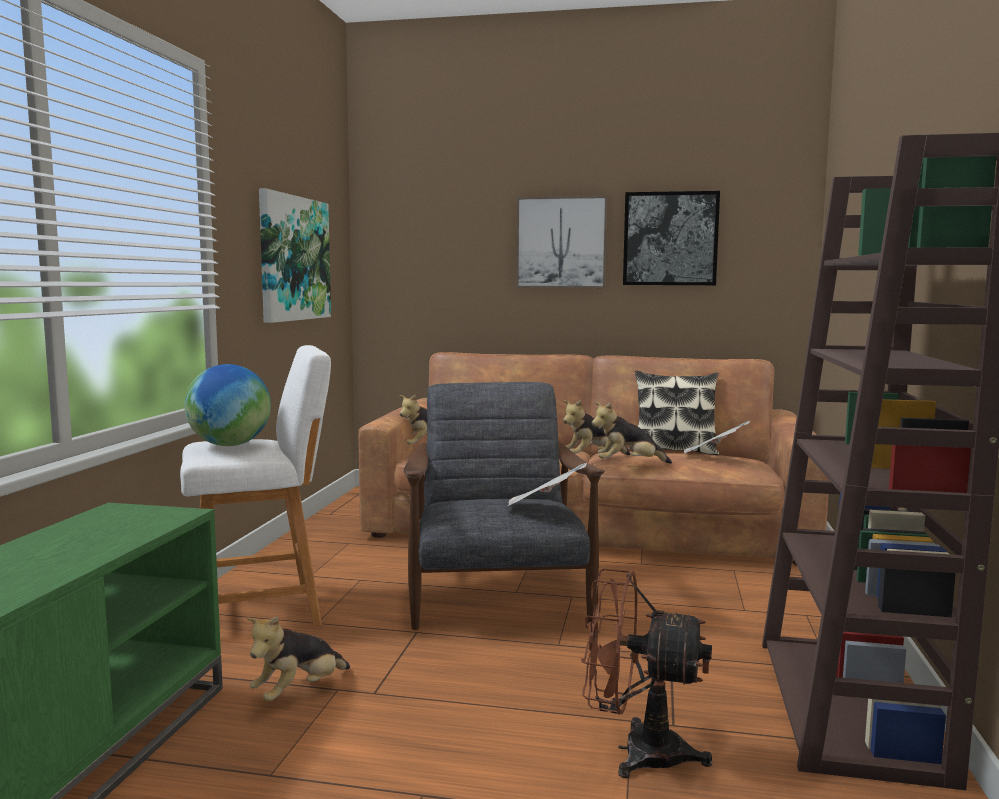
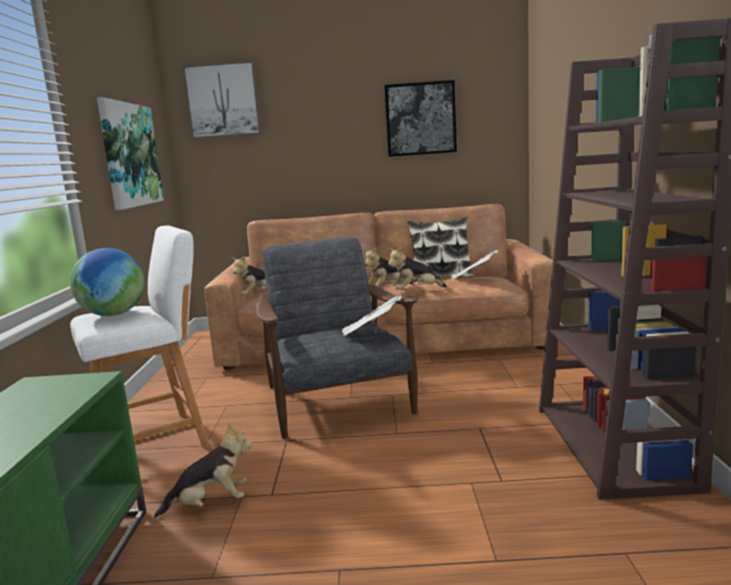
camera: 10 degrees left, 5 degrees up
(298, 692) = (210, 504): plush toy -> plush toy turned 135 degrees counterclockwise
(561, 242) = (338, 127): picture -> picture (223, 100)
(637, 751) = (484, 505): brown fan -> none

